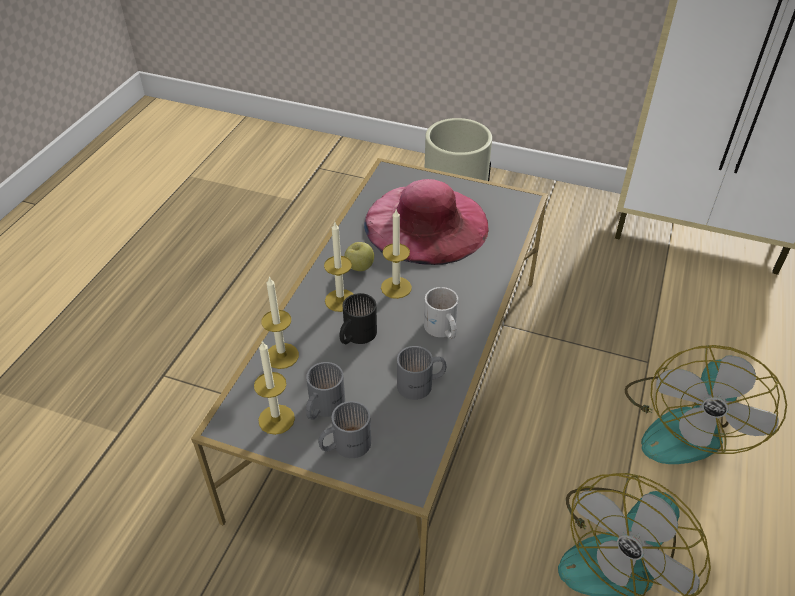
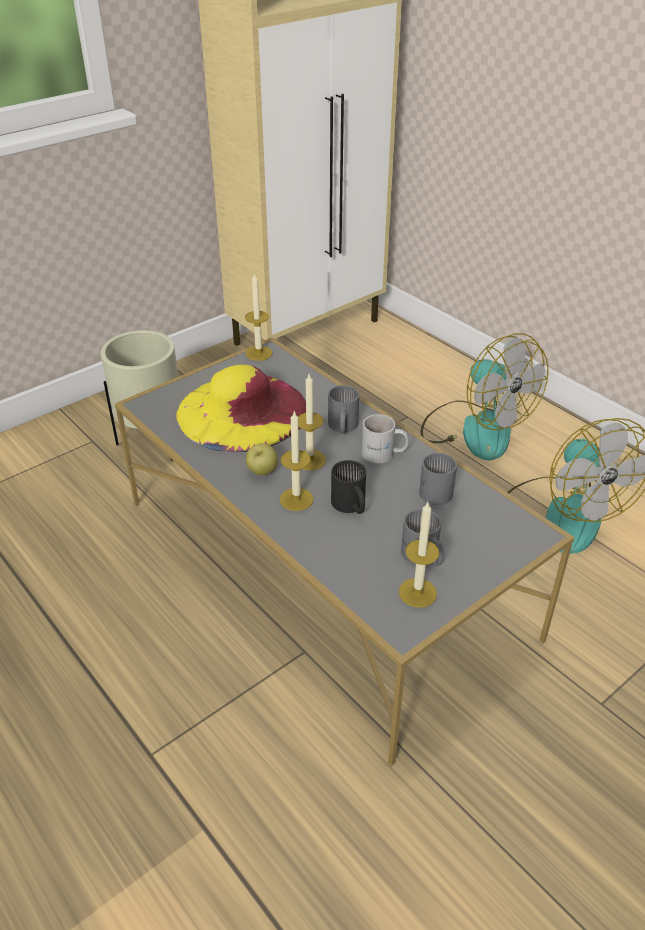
camera: 60 degrees left, 5 degrees down
(282, 356) = (339, 563): candle -> candle (259, 353)
(345, 444) = (474, 558): grey mug -> grey mug (341, 427)
(426, 223) = (242, 411): pink hat -> yellow hat

